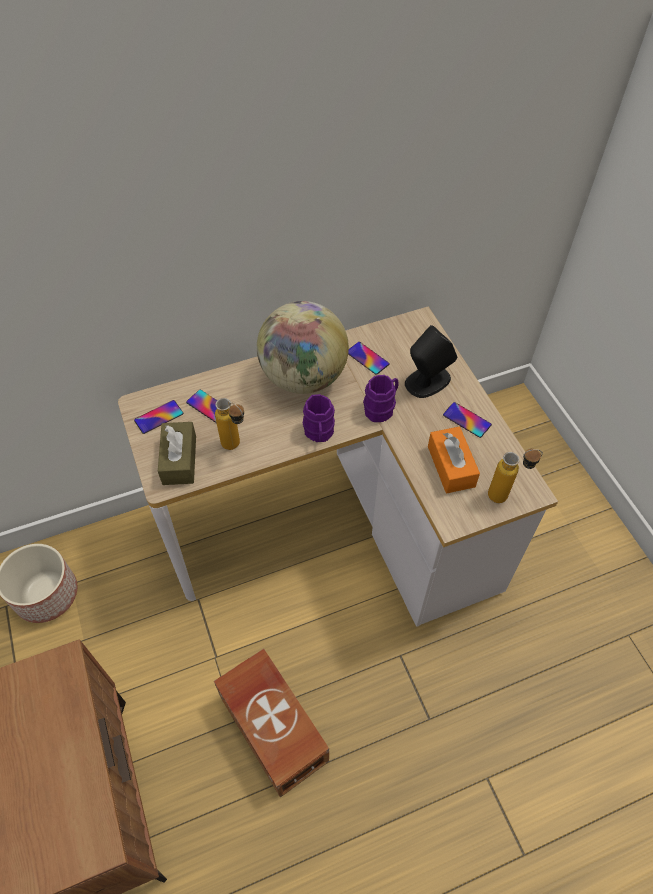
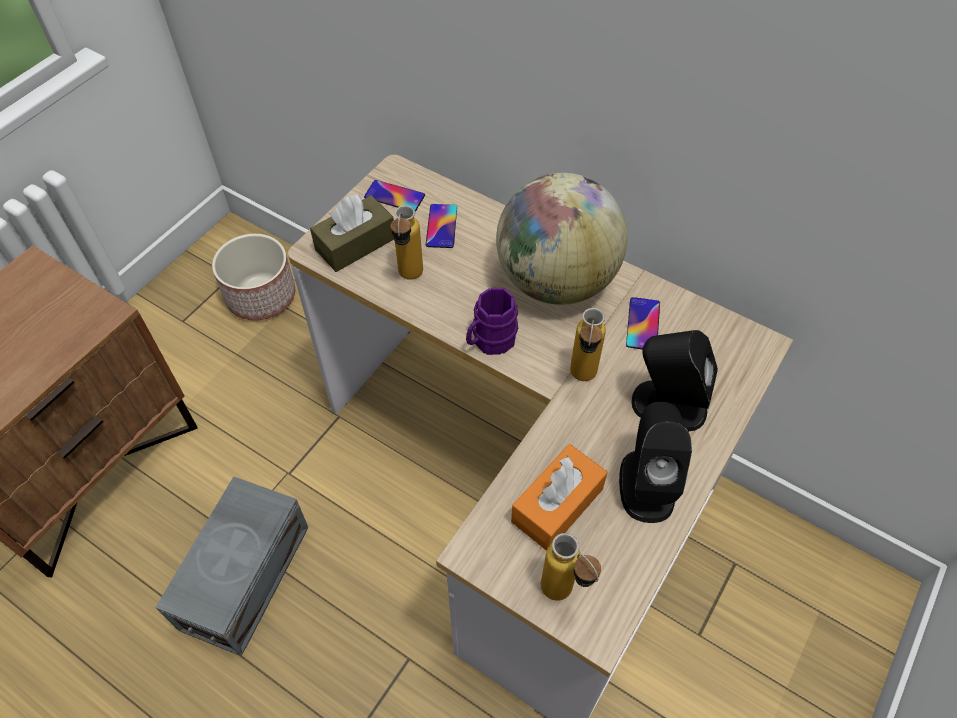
camera: 55 degrees right, 0 degrees up
(274, 726) = (248, 576): brown storage box -> grey storage box
(382, 408) = (581, 380): purple mug -> bottle
(466, 420) = (647, 484): phone -> black speaker

